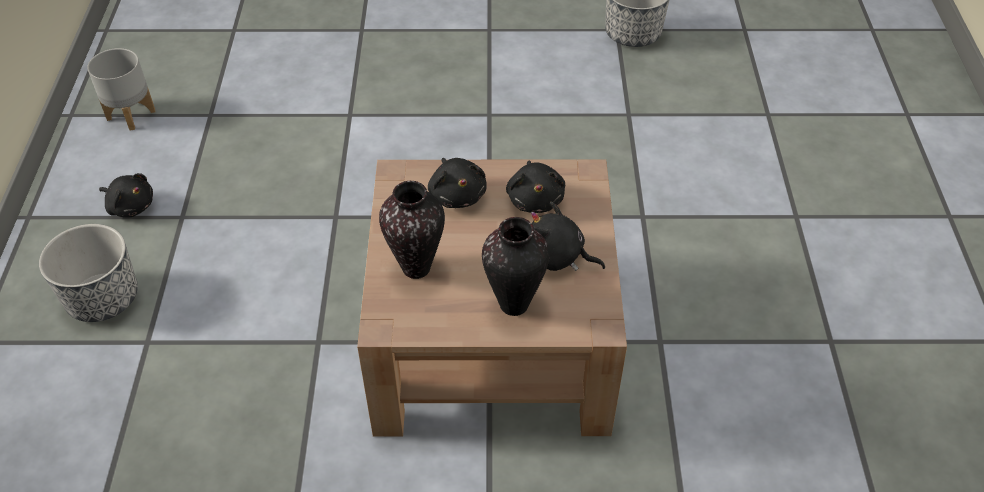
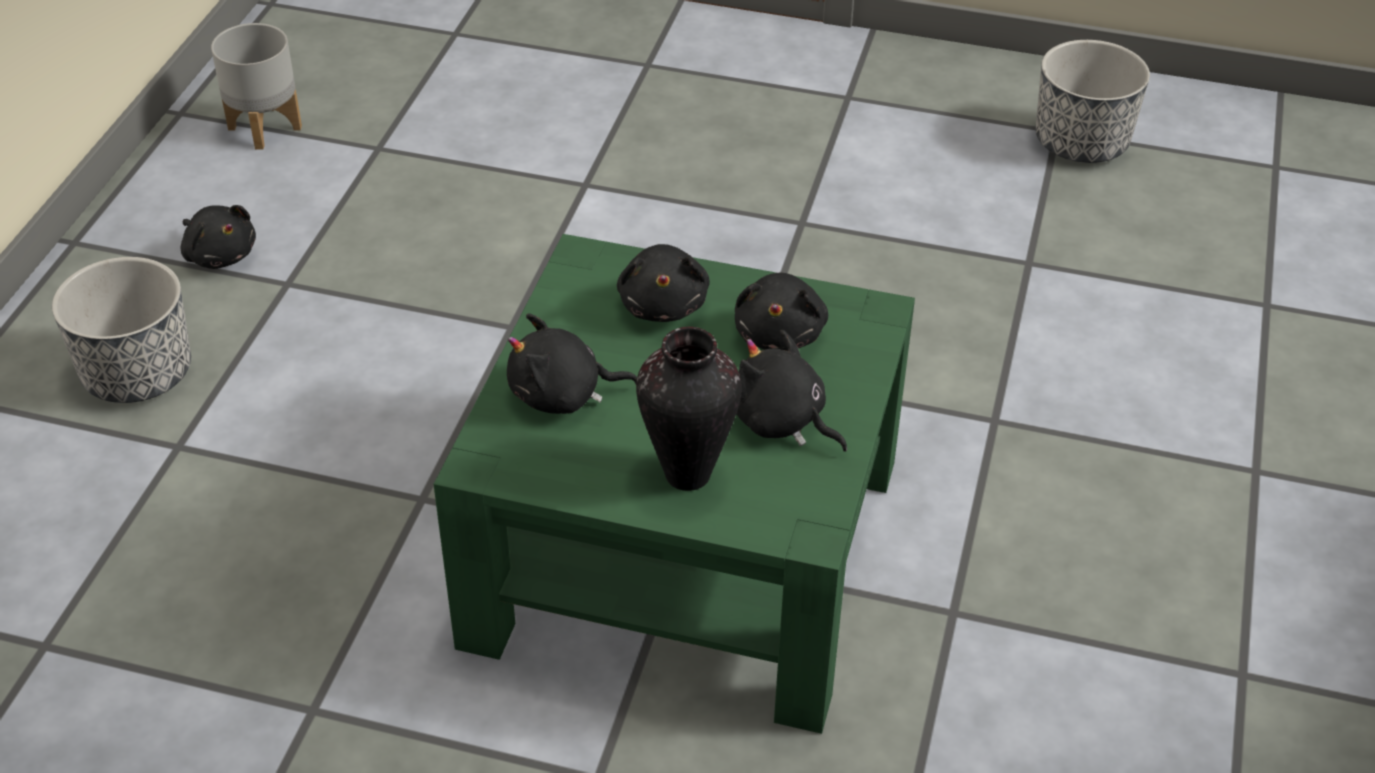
camera: 15 degrees right, 5 degrees down
(417, 268) = (562, 395): vase -> black plush toy
(492, 339) = (685, 551): brown coffee table -> green coffee table

